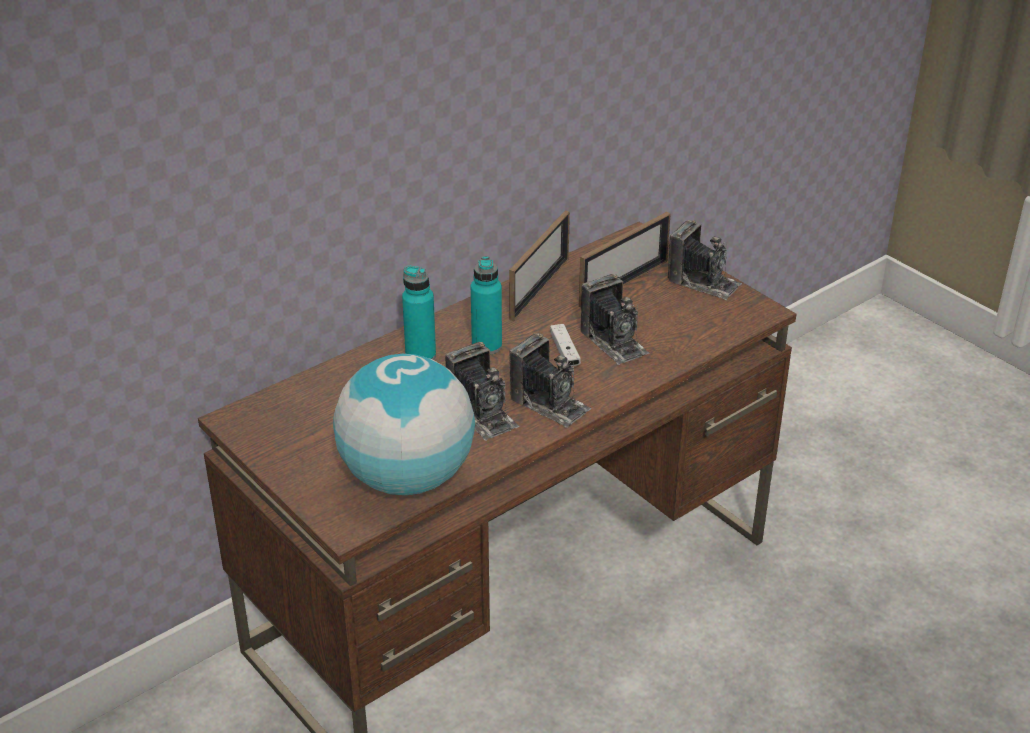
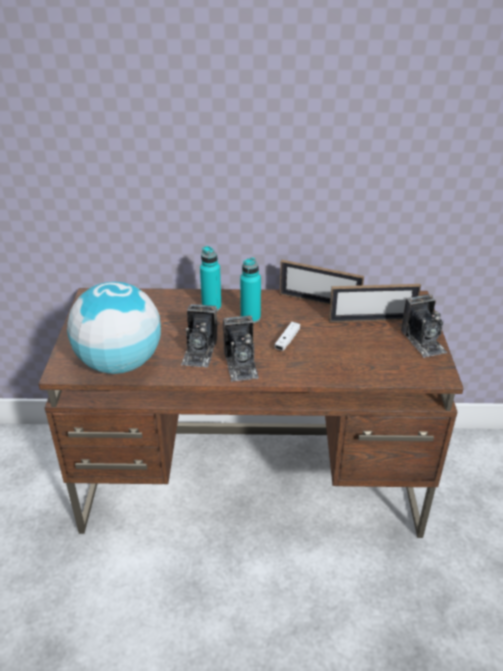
camera: 40 degrees right, 0 degrees up
(539, 289) = (319, 301): picture frame -> picture frame turned 45 degrees clockwise
(614, 341) = (322, 348): camera -> none

